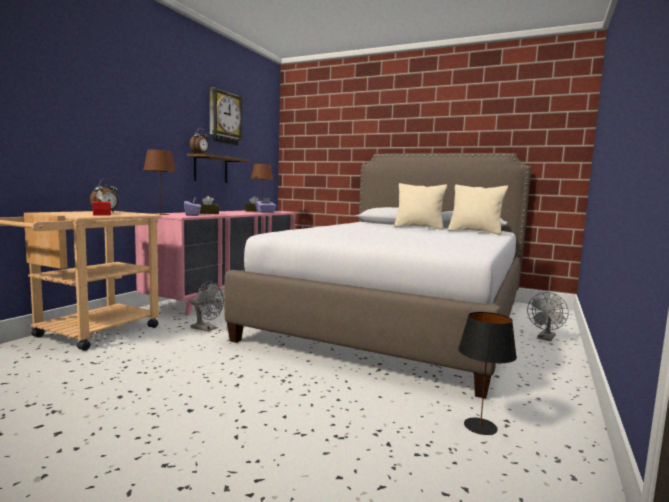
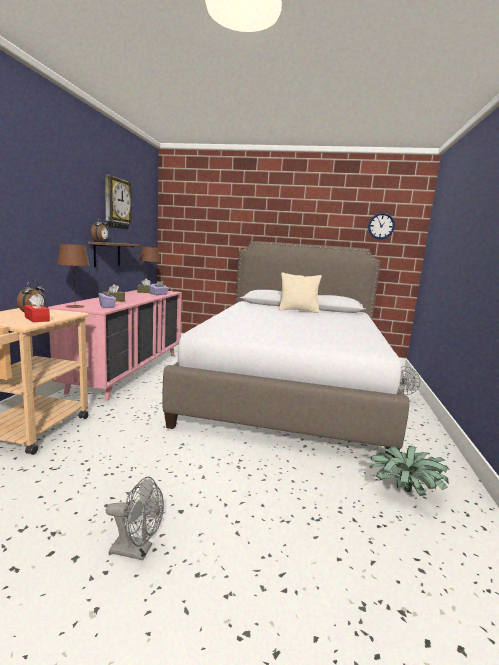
camera: 15 degrees left, 5 degrees up
(207, 329) = (136, 415): grey fan -> grey fan (137, 550)
(475, 232) = (345, 316): beige pillow -> none
(479, 426) = (404, 492): black table lamp -> potted plant
(531, 125) = (381, 226): none -> wall clock

